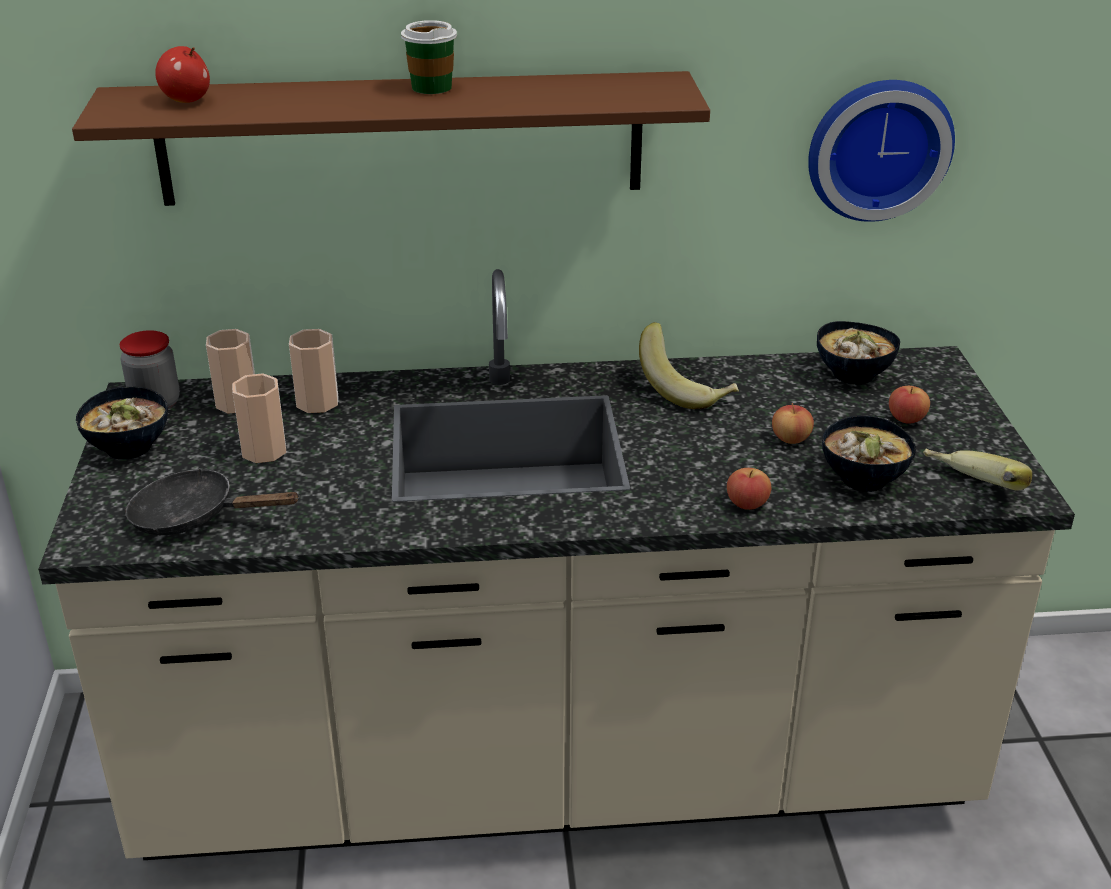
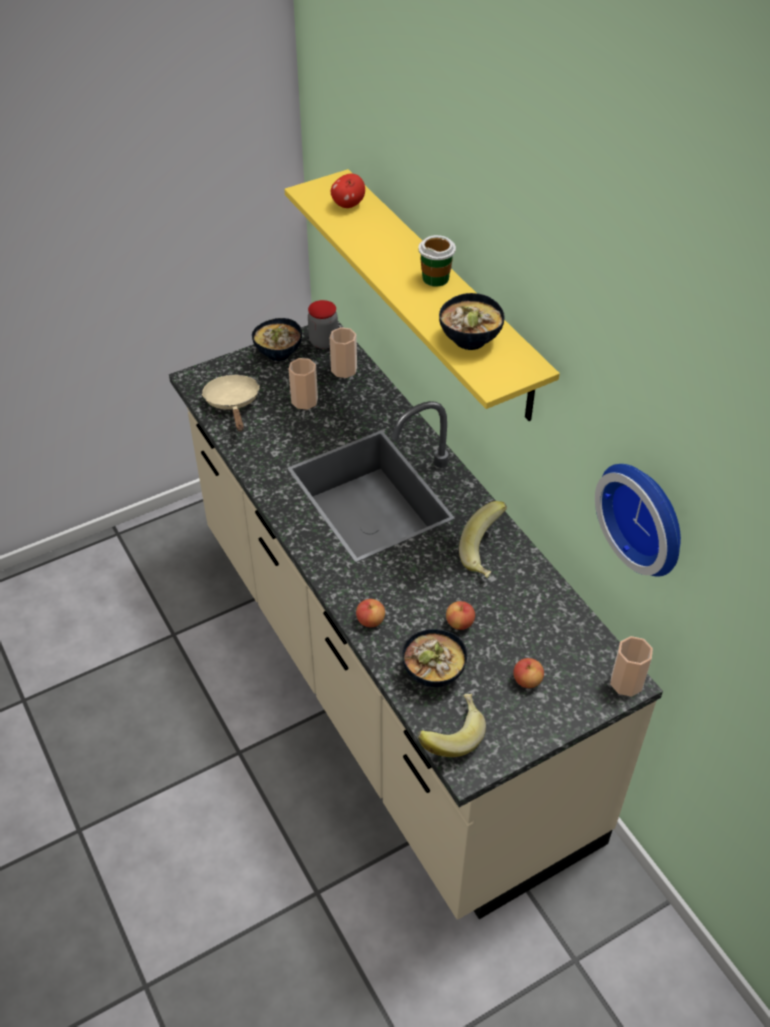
camera: 65 degrees right, 15 degrees up
(194, 517) = (233, 403): black frying pan -> beige frying pan
(317, 402) = (364, 399): cup -> cup (626, 682)
(401, 138) = (442, 294): brown shelf -> yellow shelf
(853, 375) = (569, 637): bowl -> bowl (468, 340)

